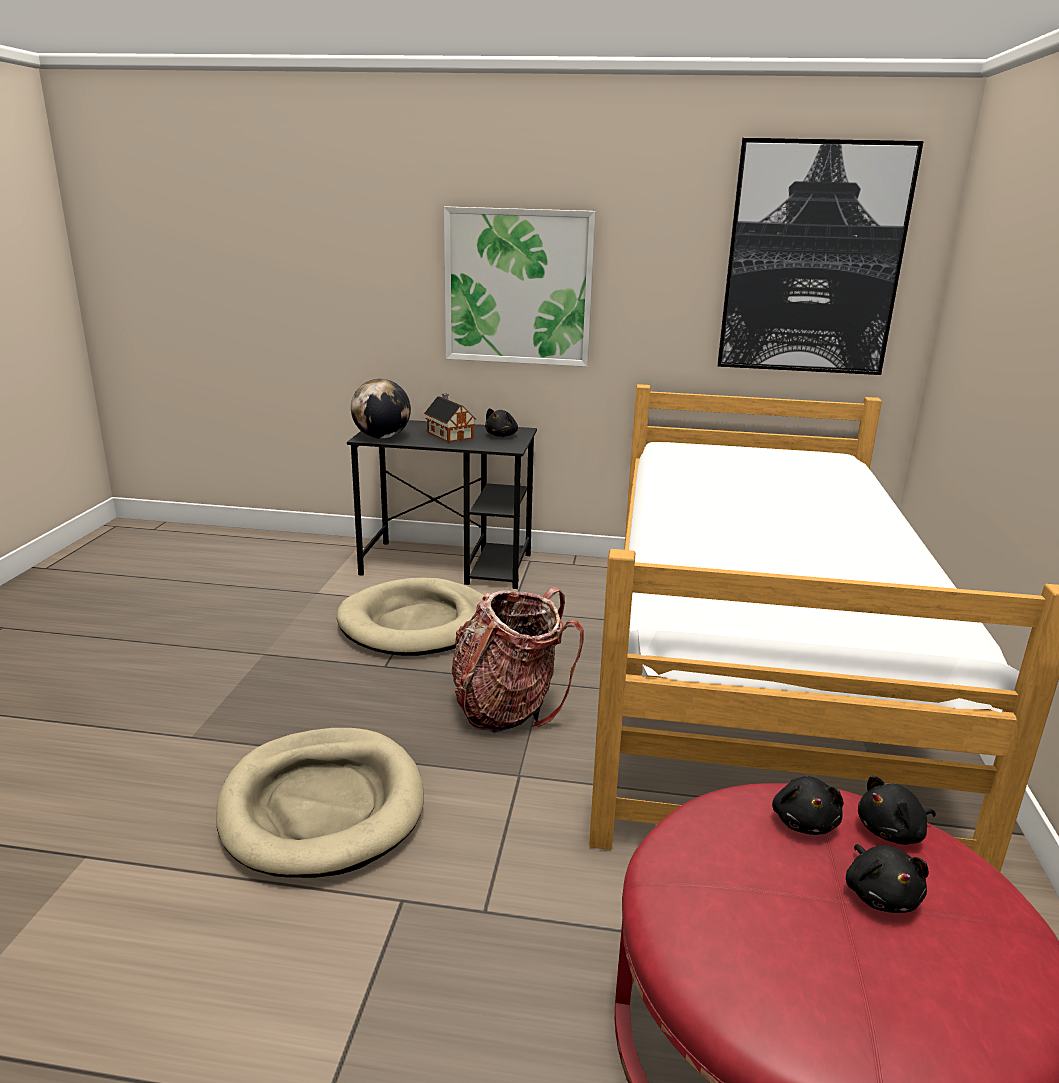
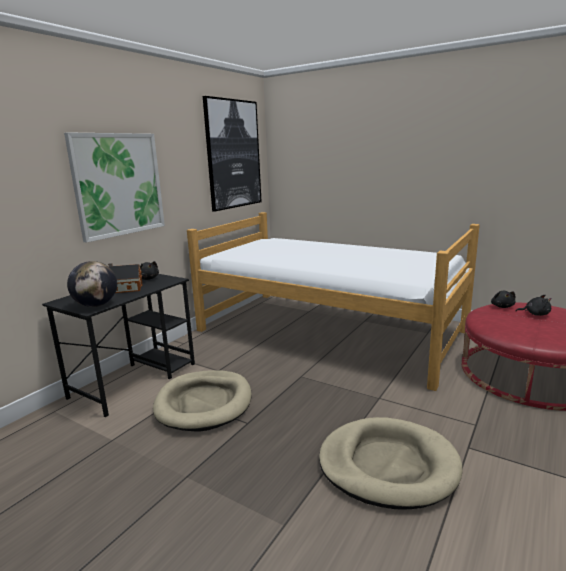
camera: 65 degrees left, 5 degrees down
(508, 707) = (318, 390): backpack -> none
(804, 821) = (499, 315): black plush toy -> none

